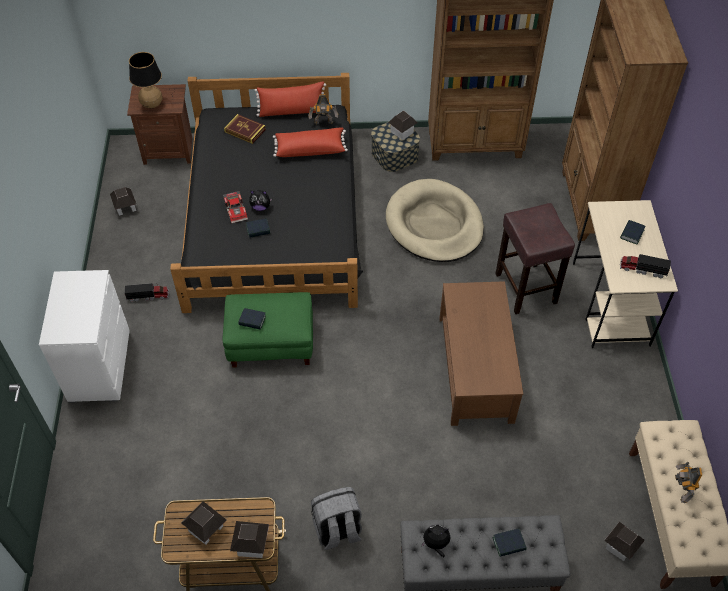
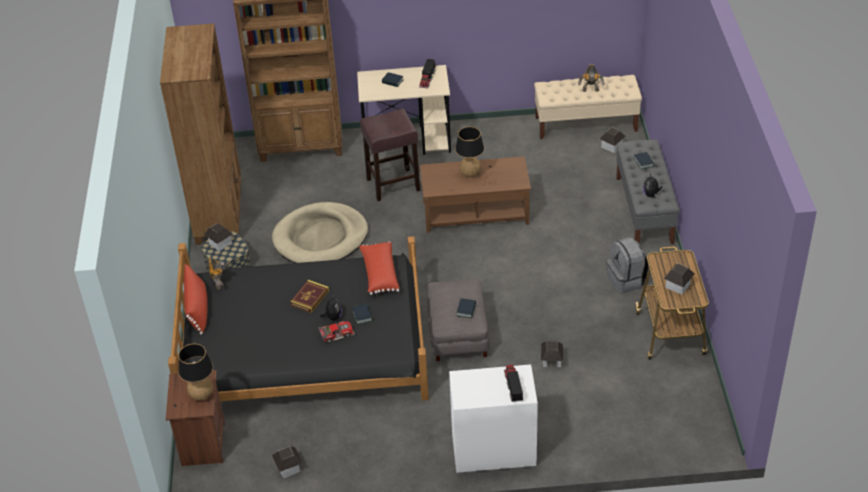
camera: 90 degrees left, 10 degrees down
(148, 296) = (408, 428): toy truck -> toy truck (513, 386)
(245, 130) = (224, 340): book -> book (310, 298)
(251, 544) = (684, 261): toy house -> toy house (551, 361)
(271, 342) = (457, 334): green ottoman -> grey ottoman
(310, 149) = (255, 289): red pillow -> red pillow (379, 274)
(482, 335) = (474, 175): none -> table lamp

